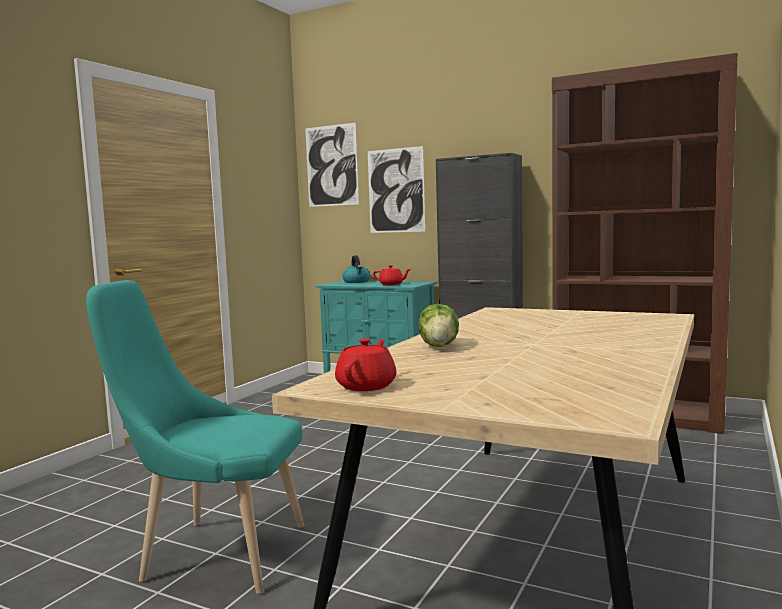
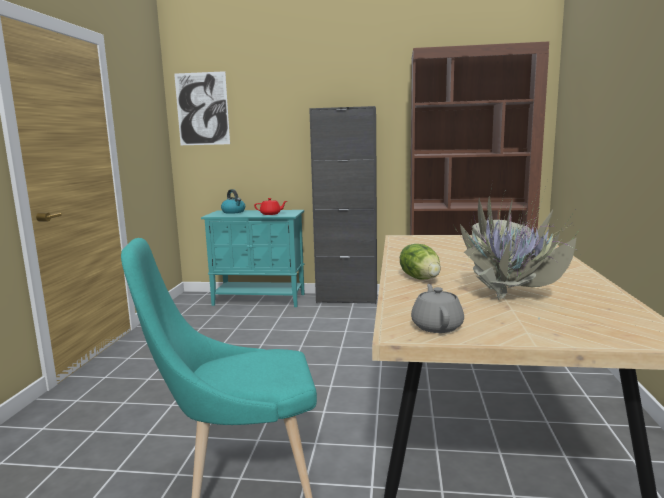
camera: 20 degrees left, 5 degrees up
(367, 386) = (437, 326): red teapot -> grey teapot
(396, 190) = (265, 133): picture -> none
(503, 370) = (510, 299): none -> potted plant

